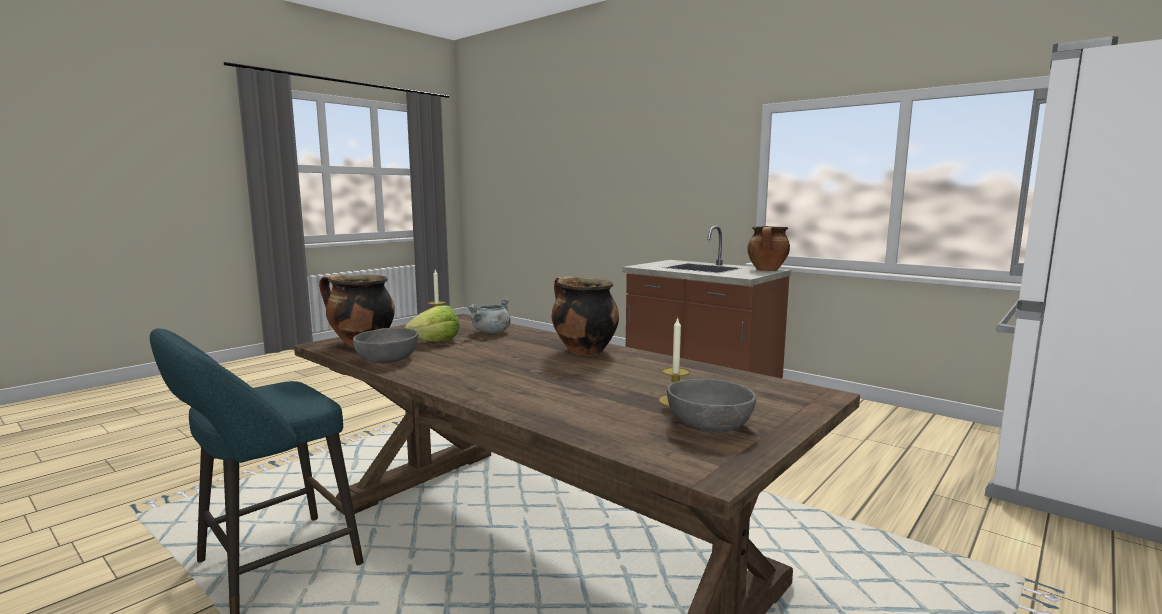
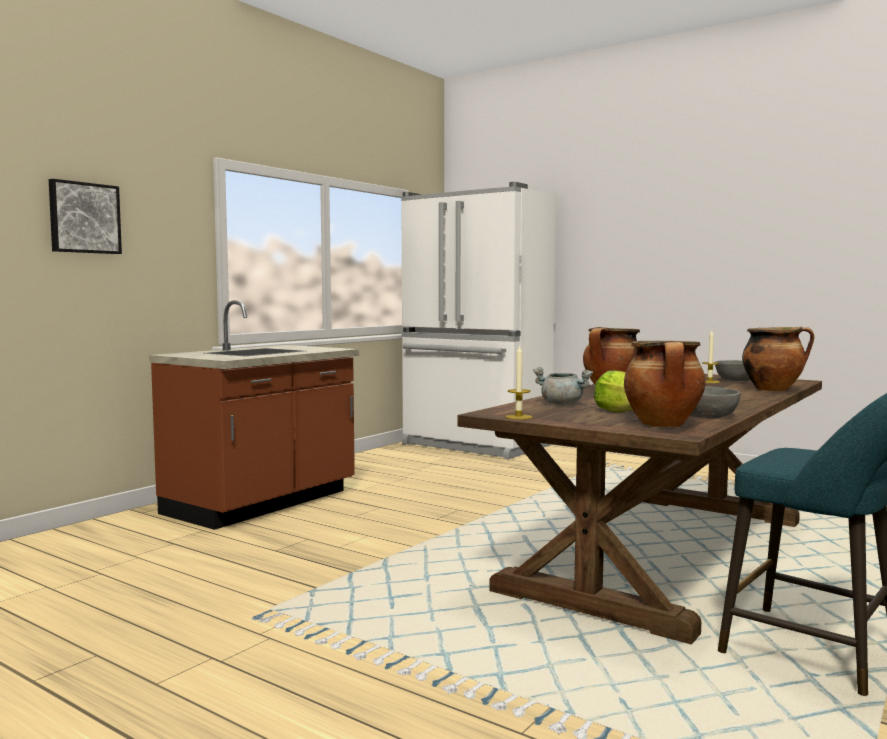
camera: 95 degrees left, 5 degrees down
(662, 168) = (84, 218): none -> picture
(767, 270) = (290, 346): cooking pot -> cooking pot (774, 390)

